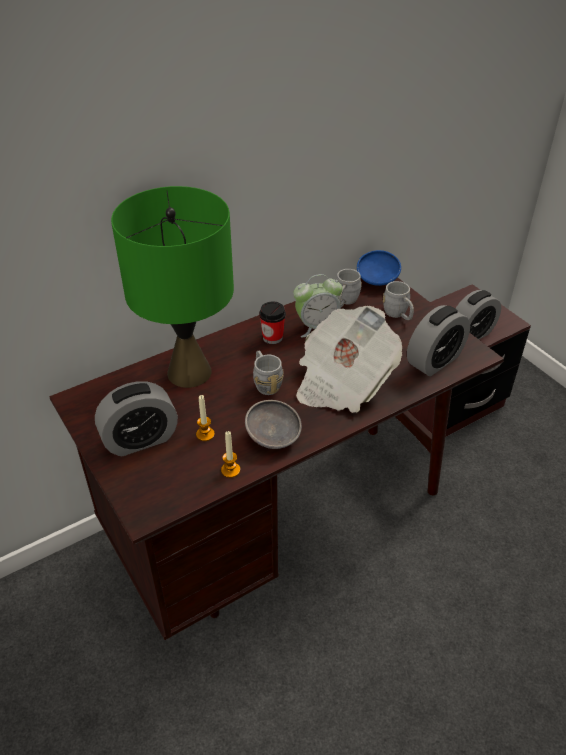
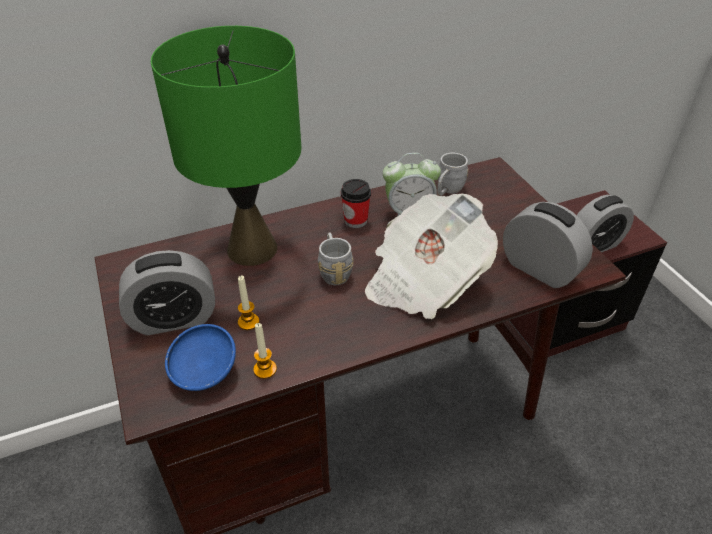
camera: 10 degrees right, 0 degrees up
(273, 438) = (326, 337): grey bowl -> none
(377, 280) = (489, 171): blue bowl -> blue bowl (203, 373)
(398, 315) = (506, 211): grey mug -> none
(434, 361) = (539, 269): alarm clock -> alarm clock turned 105 degrees counterclockwise

